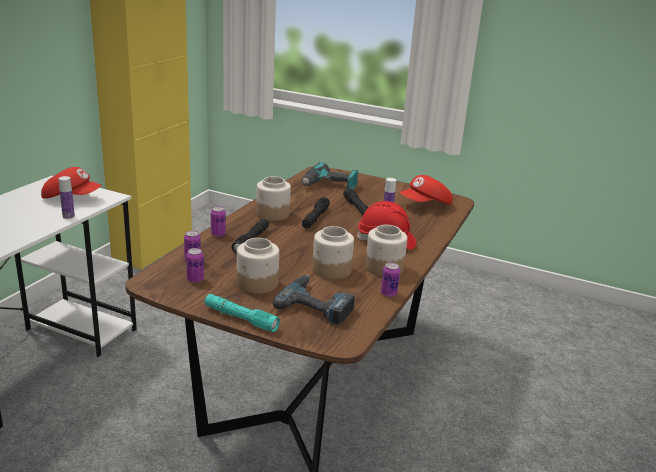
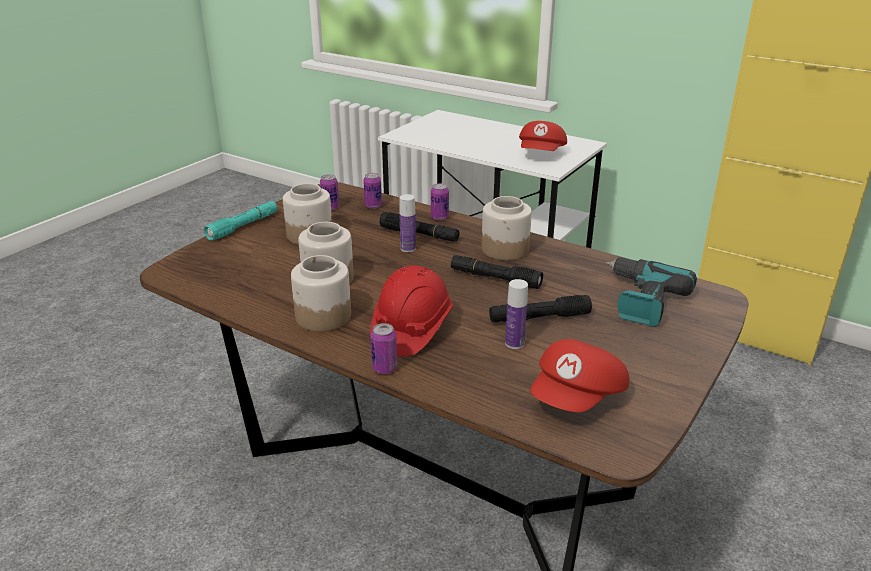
camera: 100 degrees right, 5 degrees up
(68, 216) = (491, 156): bottle -> bottle (408, 248)
(317, 305) = (249, 264): power drill -> none
(388, 294) = (252, 311): can -> can (384, 368)
(426, 205) = (578, 398): red cap -> red cap turned 120 degrees counterclockwise

